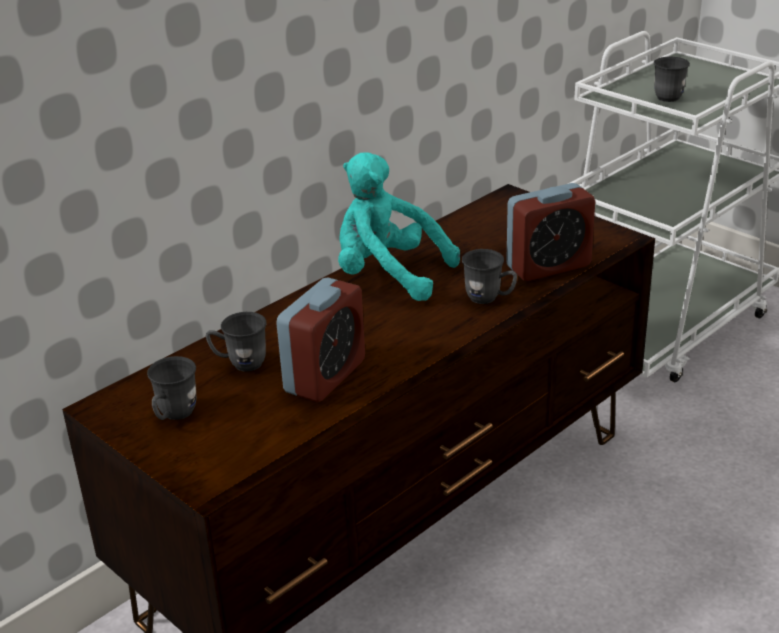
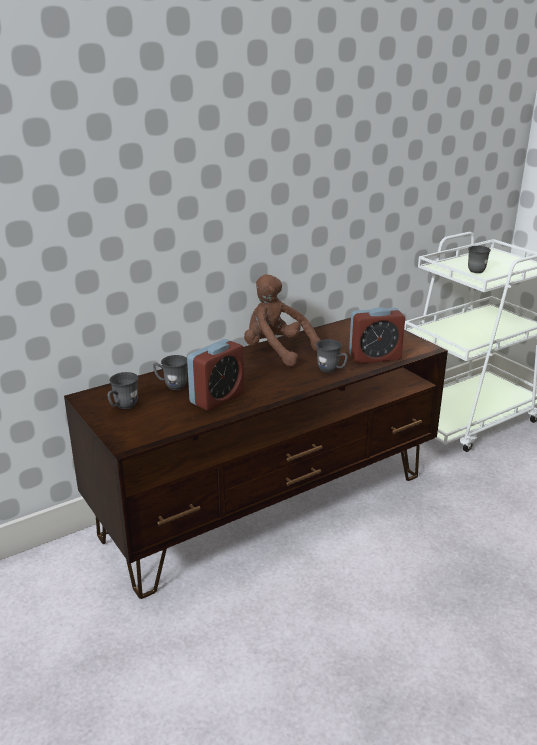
camera: 10 degrees right, 5 degrees down
(388, 275) = (276, 351): turquoise plush toy -> brown plush toy

